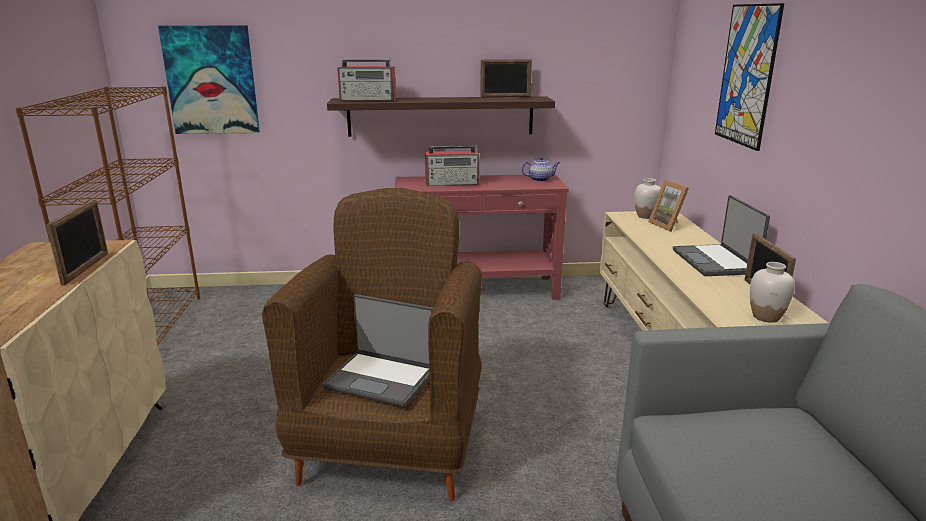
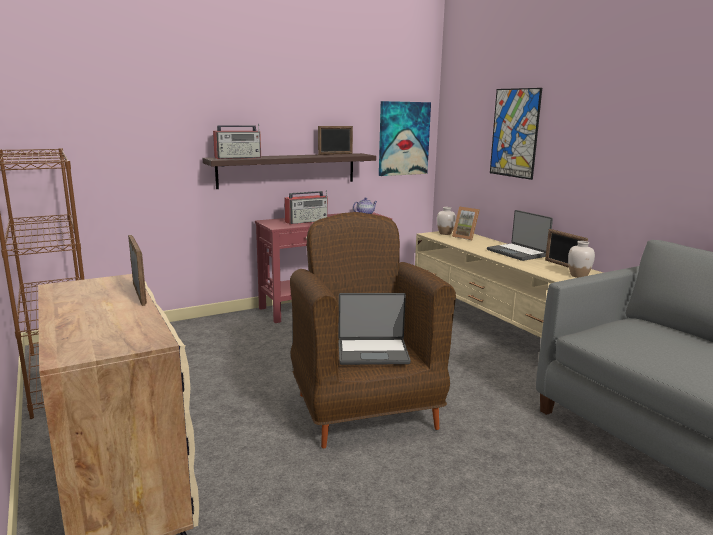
camera: 25 degrees left, 5 degrees down
(211, 80) = (95, 143): picture -> picture (403, 138)

